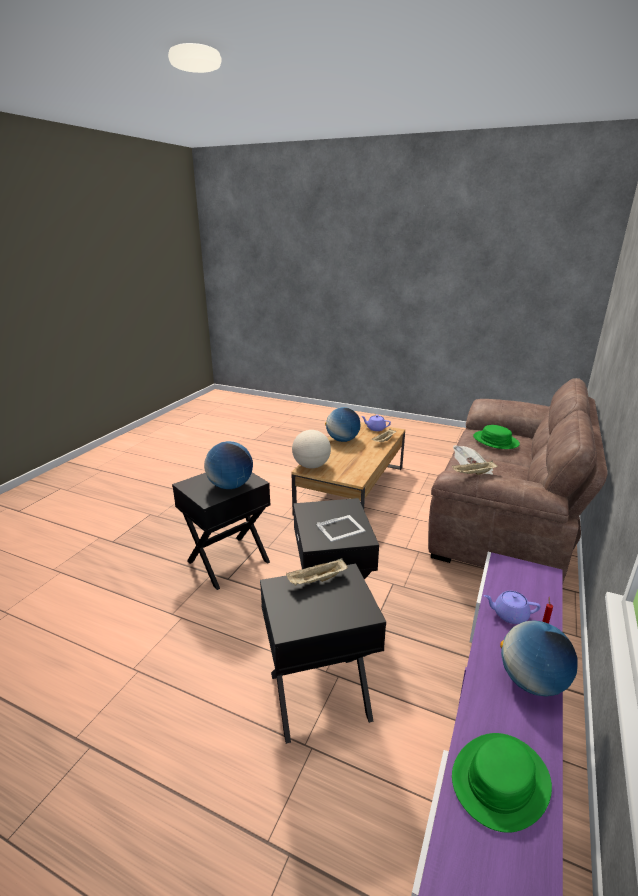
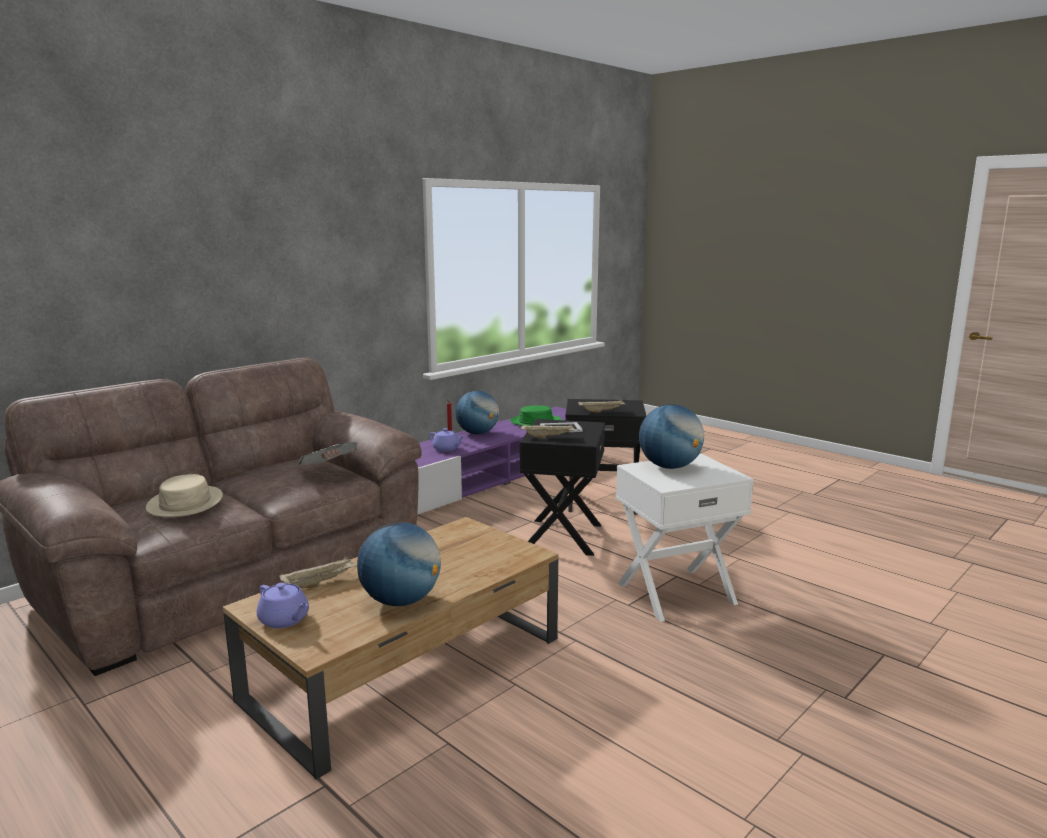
camera: 160 degrees left, 10 degrees down
(229, 562) = (675, 592): black side table -> white side table
(311, 466) = (517, 556): globe -> none
(473, 474) = (377, 424): beige tray -> beige tray (548, 437)
(495, 441) = (185, 503): green hat -> beige hat

